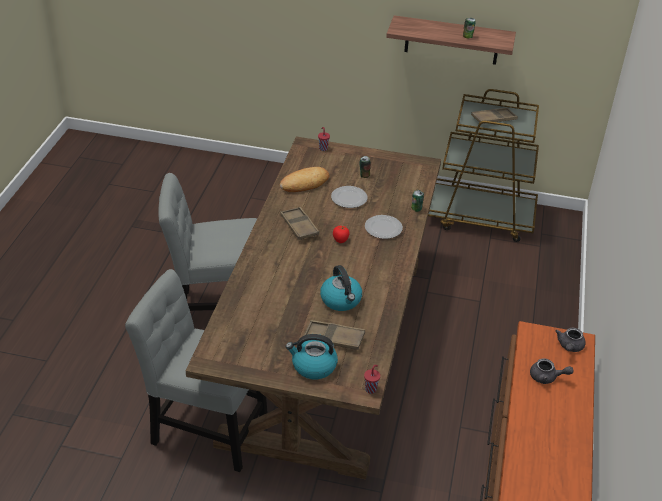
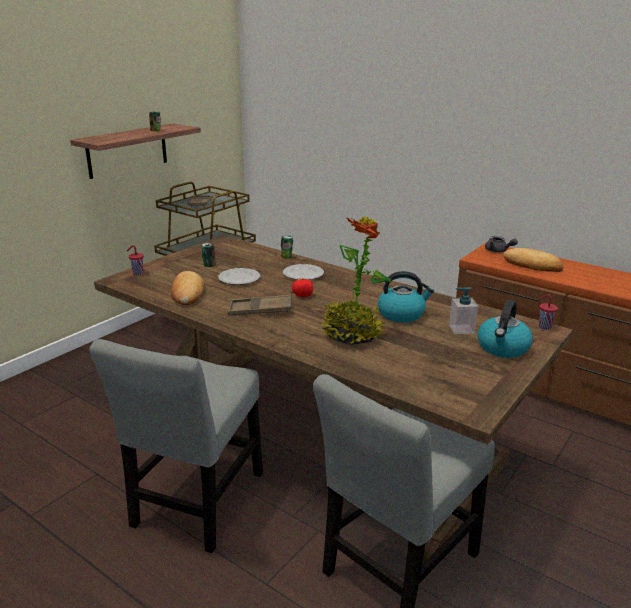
camera: 65 degrees left, 15 degrees down
(286, 282) = (352, 335): none -> potted plant
(334, 338) = (461, 329): brown tray -> soap dispenser
(547, 377) = (532, 265): grey teapot -> bread

